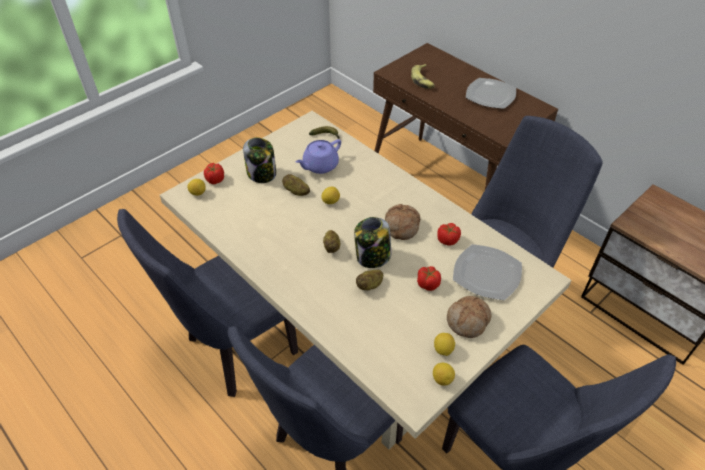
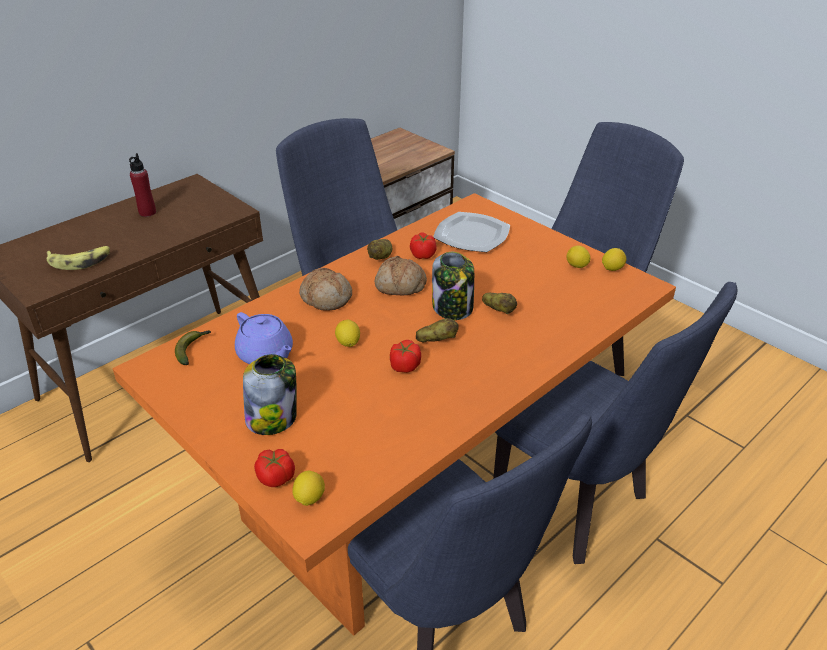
camera: 90 degrees left, 10 degrees down
(296, 191) = (322, 377): potato -> potato (381, 257)
(354, 334) = (413, 484): beige dining table -> orange dining table
(427, 284) = (491, 271): tomato -> tomato (405, 366)
(468, 321) = (537, 250): bread -> bread (326, 298)
(490, 95) = (147, 212): plate -> red bottle

